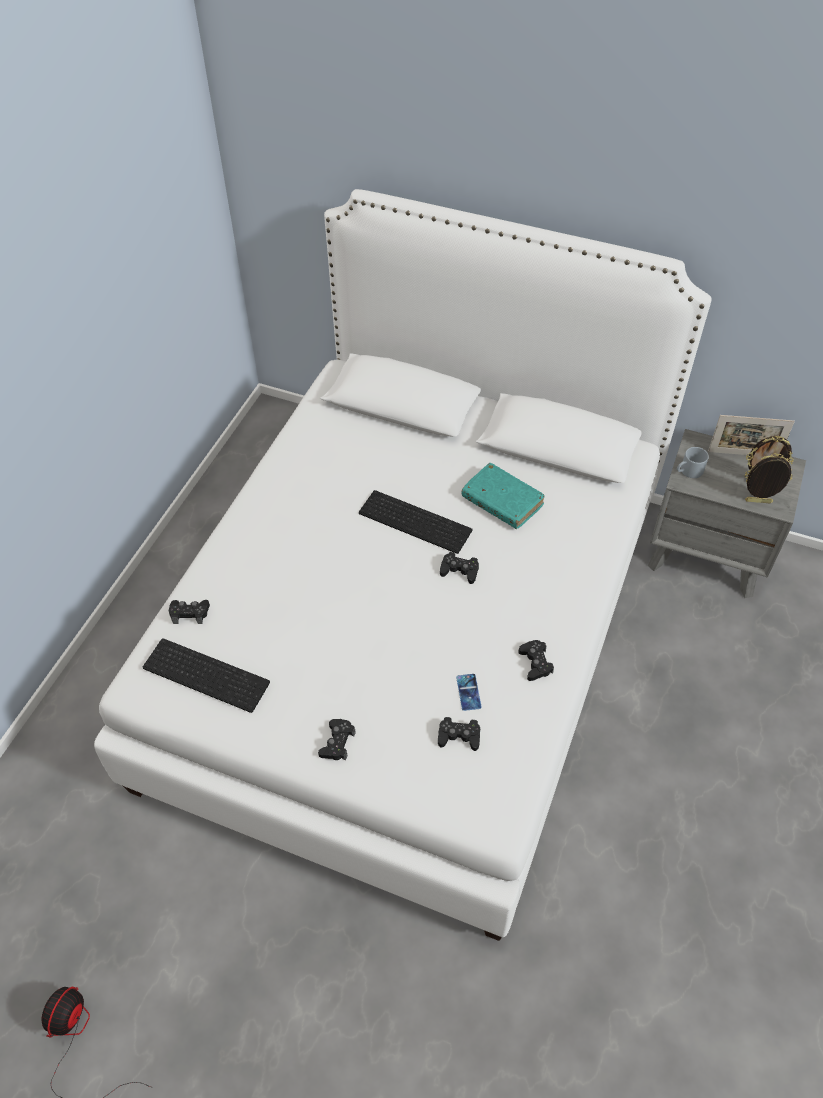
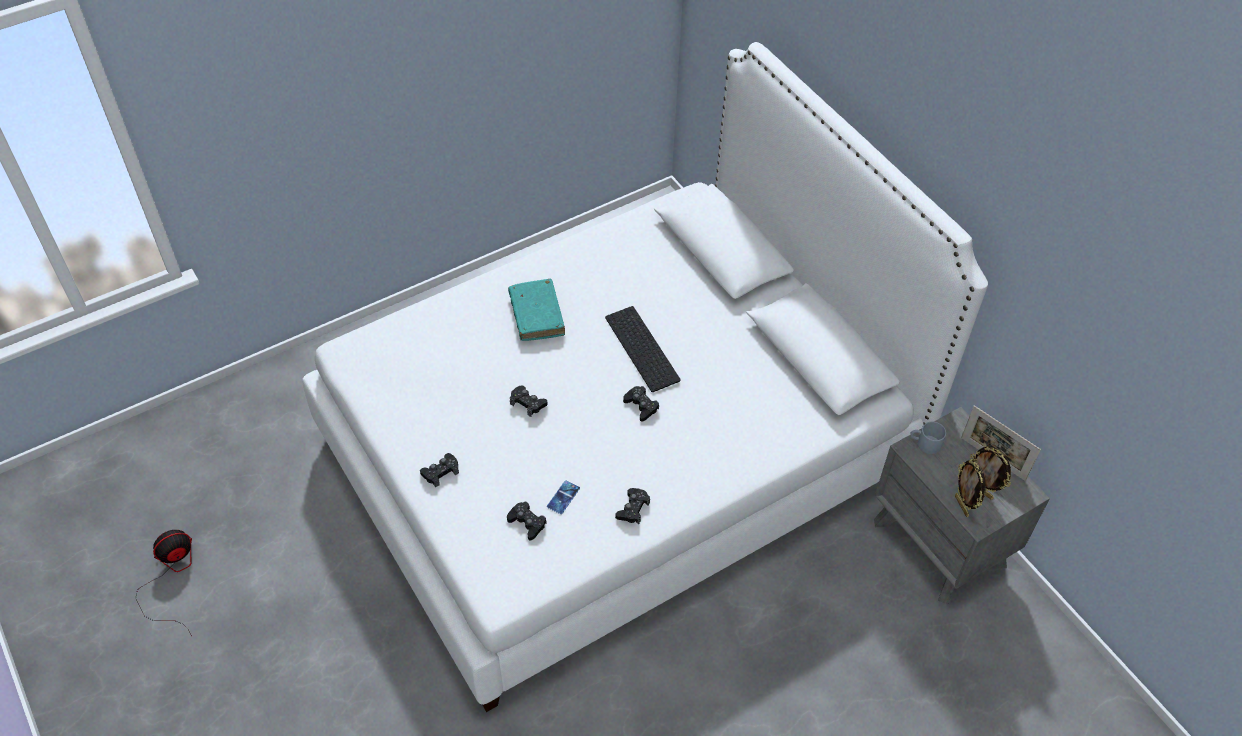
camera: 35 degrees right, 0 degrees up
(190, 613) = (421, 320): black game controller -> black game controller (528, 403)
(208, 673) = (397, 370): keyboard -> none
(502, 502) = (727, 373): turquoise book -> turquoise book (536, 315)
(758, 502) = (962, 506): picture frame -> picture frame turned 150 degrees counterclockwise

